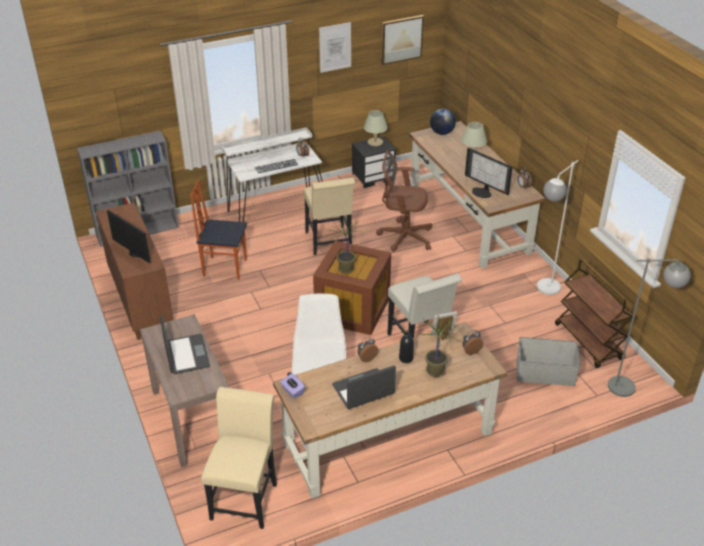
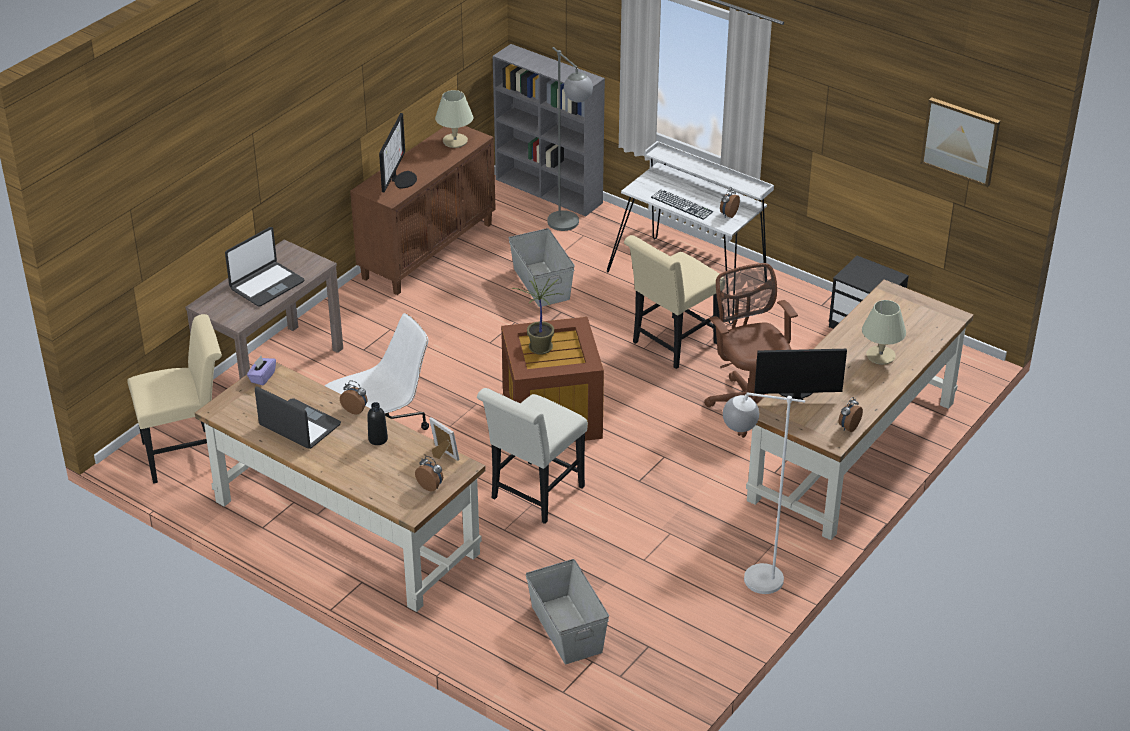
camera: 60 degrees right, 0 degrees up
(224, 267) = (541, 283): chair -> grey storage box
(335, 47) = (853, 96): picture -> none
(375, 142) = (881, 274): beige table lamp -> beige table lamp (455, 141)
(436, 371) = (372, 469): potted plant -> none
(442, 133) = (916, 308): globe -> none
(483, 192) = (795, 393): monitor -> monitor turned 75 degrees clockwise
(588, 342) = (671, 655): brown cart -> none
(631, 386) = (608, 722): grey floor lamp -> grey floor lamp (569, 227)

